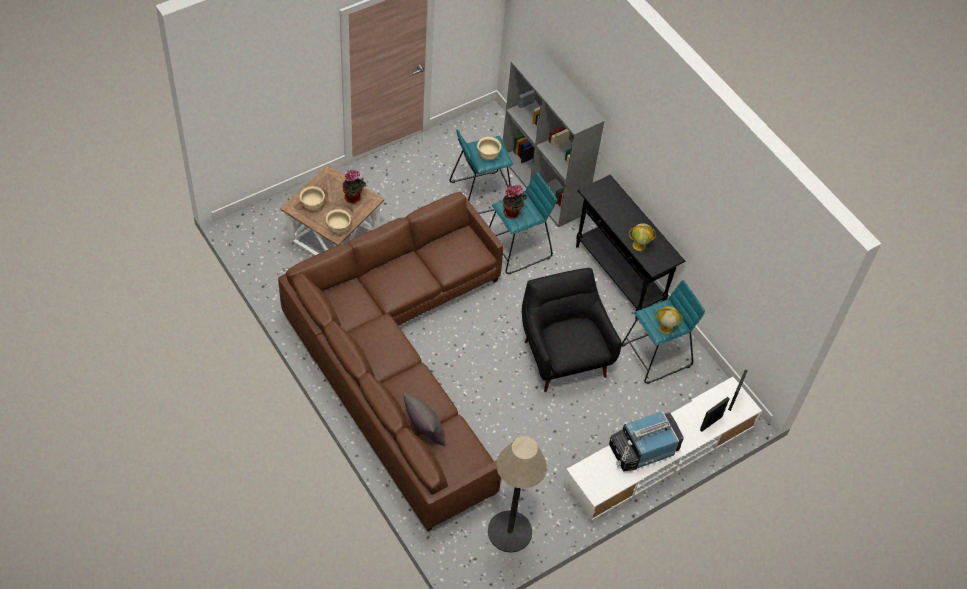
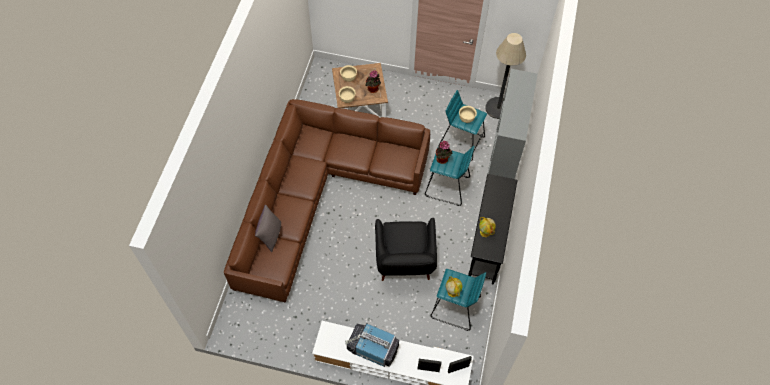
camera: 50 degrees right, 5 degrees up
(509, 531) = (270, 327): floor lamp -> floor lamp (498, 108)
(563, 355) = (404, 263): black armchair -> black armchair turned 150 degrees clockwise

